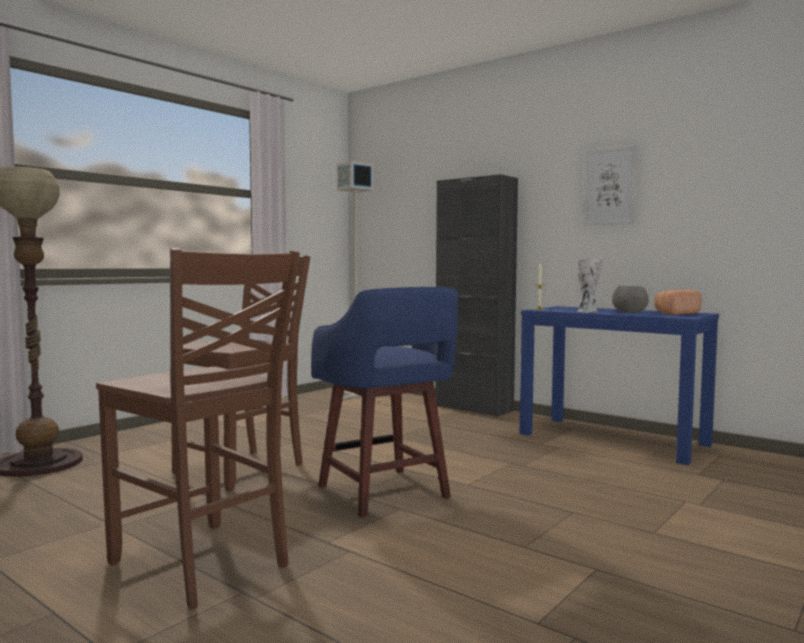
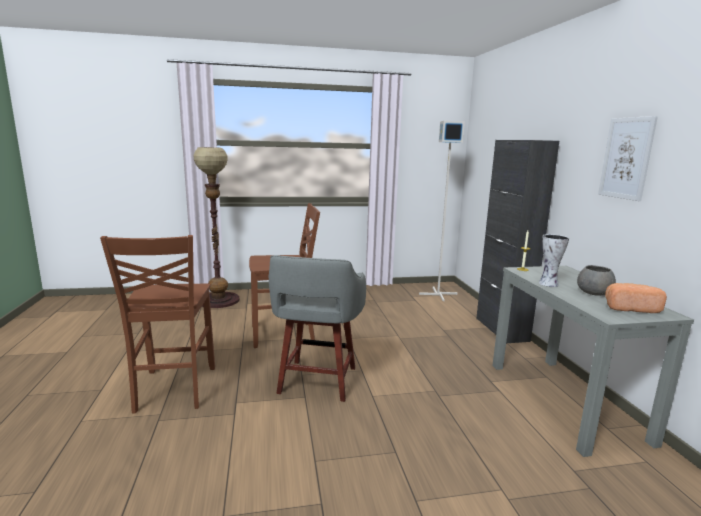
camera: 40 degrees right, 10 degrees up
(385, 493) = (317, 382): blue stool -> grey stool
(613, 439) = (565, 401): blue console table -> grey console table

